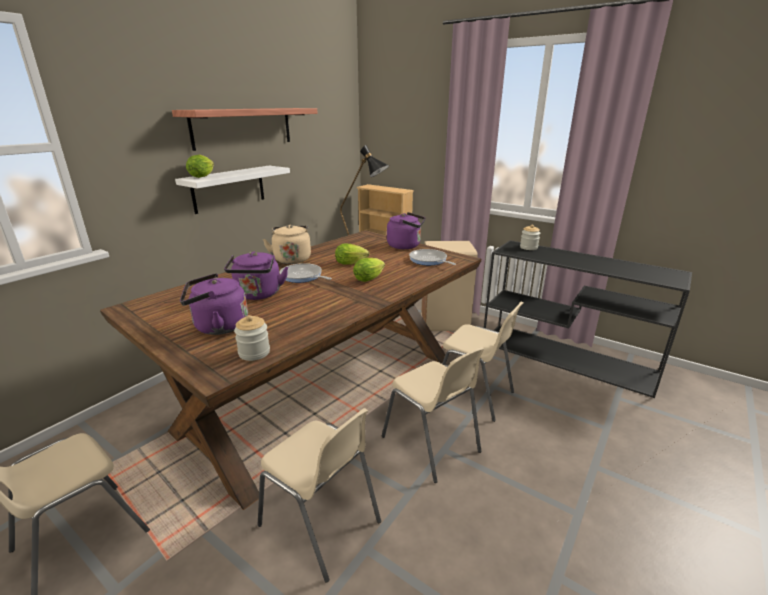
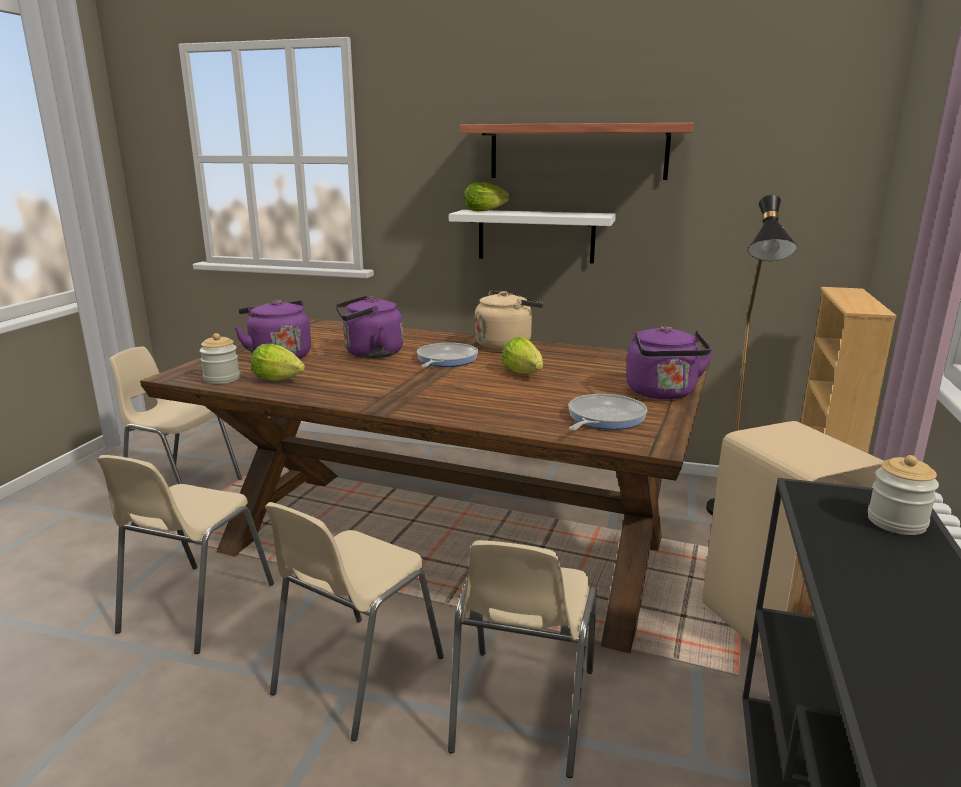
camera: 70 degrees right, 5 degrees down
(370, 278) = (471, 392): lettuce -> lettuce (280, 380)

